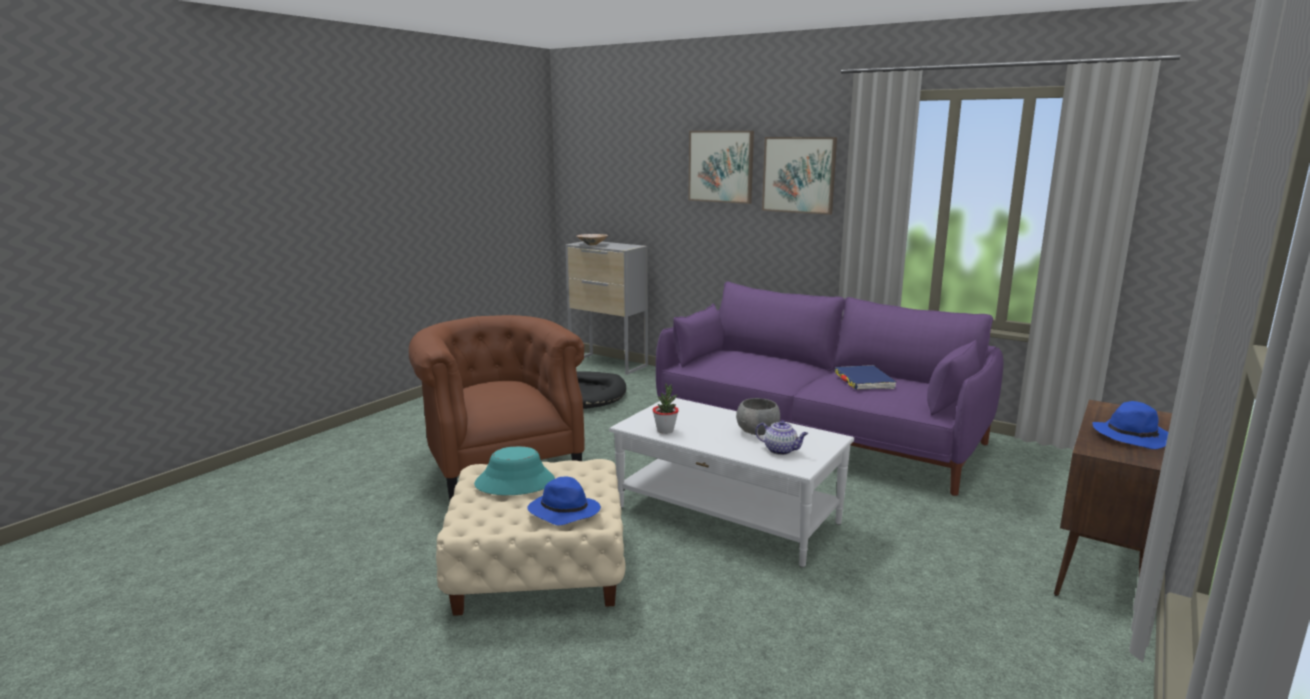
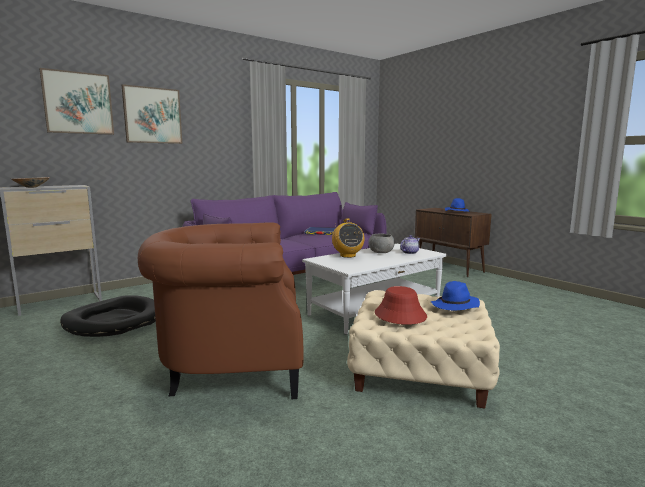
camera: 70 degrees left, 5 degrees down
(515, 482) = (400, 315): turquoise hat -> red hat
(665, 430) = (365, 265): potted plant -> none
(712, 415) = (347, 255): none -> radio
(799, 175) = (214, 123): picture -> picture (78, 103)

